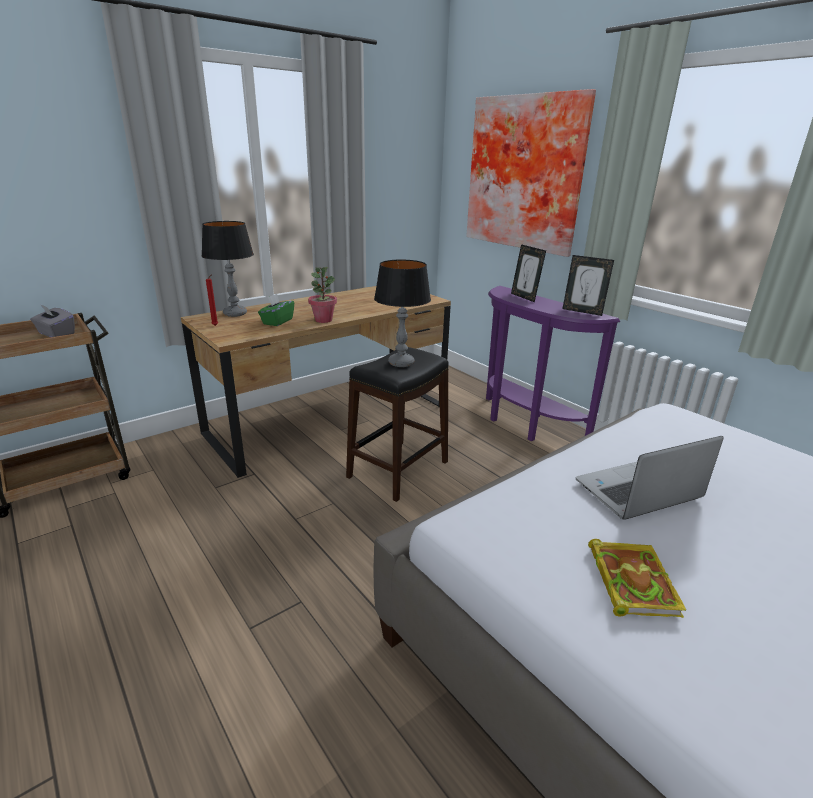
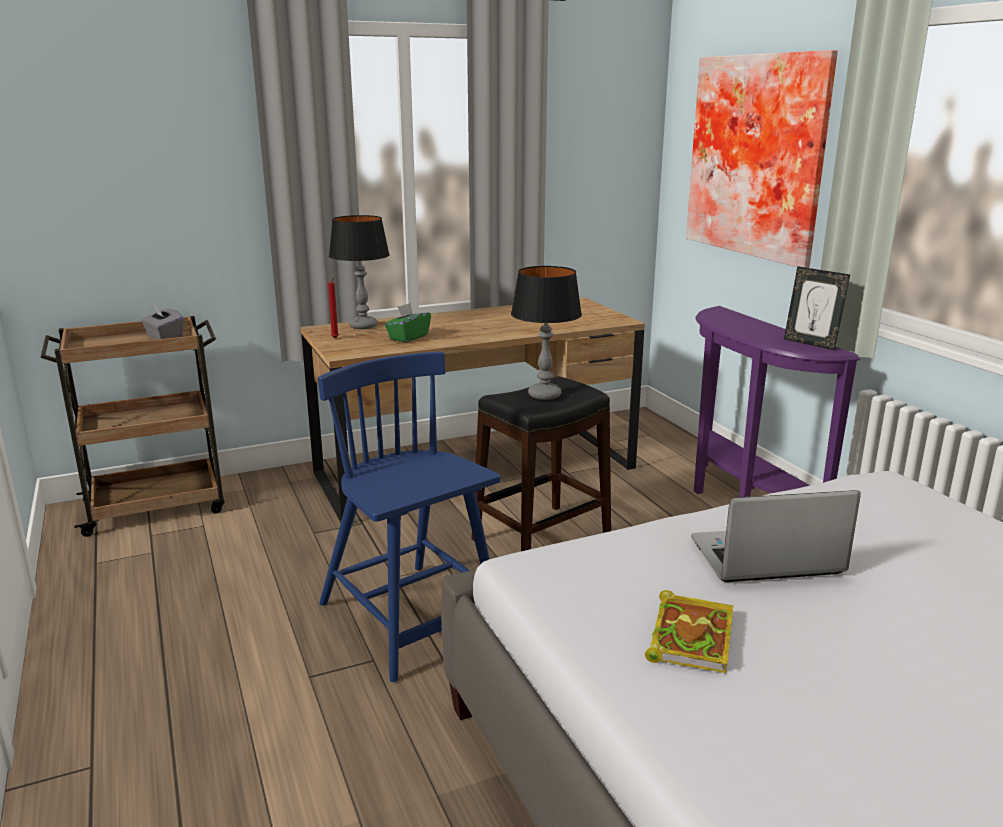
camera: 15 degrees right, 5 degrees down
(321, 557) = (411, 620): none -> blue chair
(323, 320) = (464, 338): potted plant -> none
(524, 297) = (741, 322): picture frame -> none

